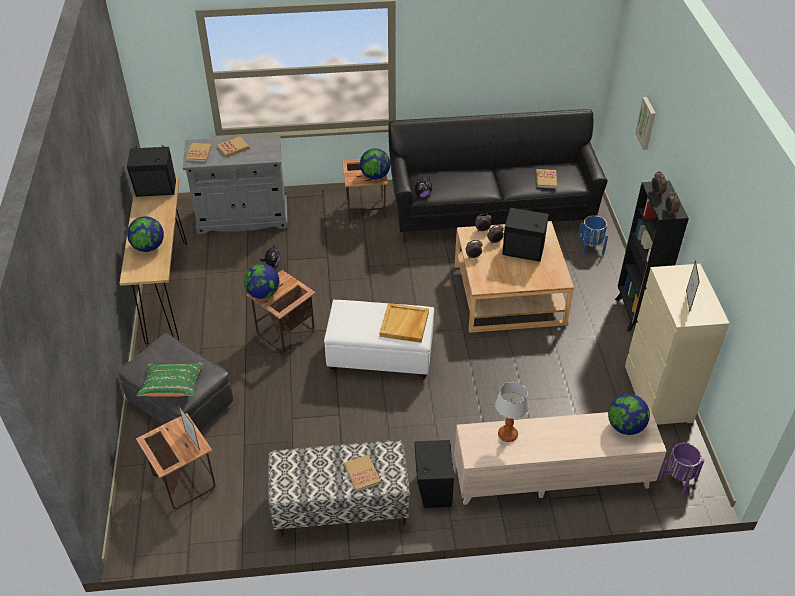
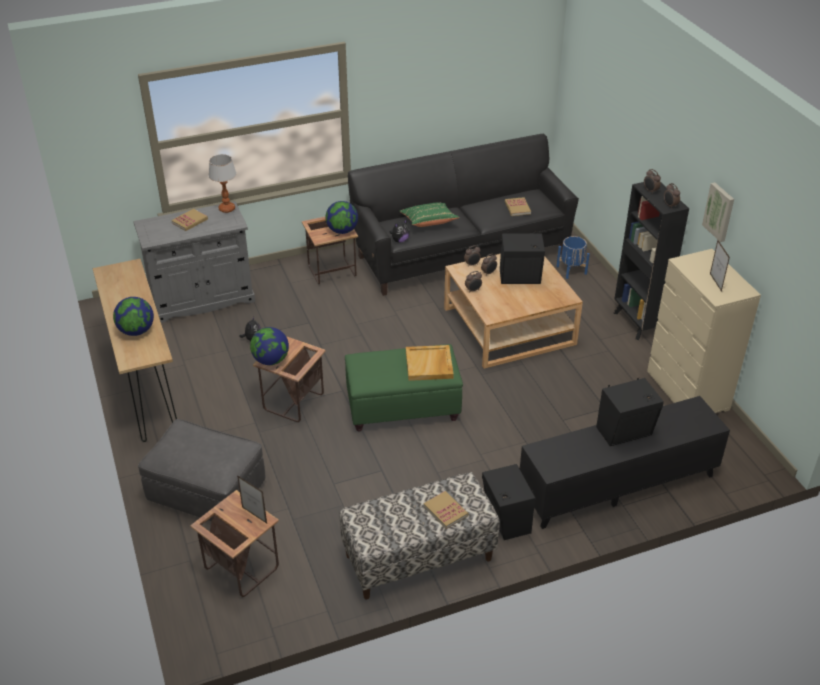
camera: 15 degrees left, 5 degrees down
(156, 189) = (121, 274): black speaker -> black speaker (626, 432)
(173, 387) = (208, 469): green pillow -> green pillow (429, 223)
(199, 153) = (154, 232): book -> none
(379, 357) = (402, 407): white ottoman -> green ottoman
(508, 435) = (576, 445): table lamp -> table lamp (227, 209)
(552, 477) = (617, 485): beige tv stand -> black tv stand
(625, 426) = (683, 416): globe -> none
(647, 123) = (615, 132): picture -> picture (719, 211)
(678, 478) = (735, 462): purple planter -> none

